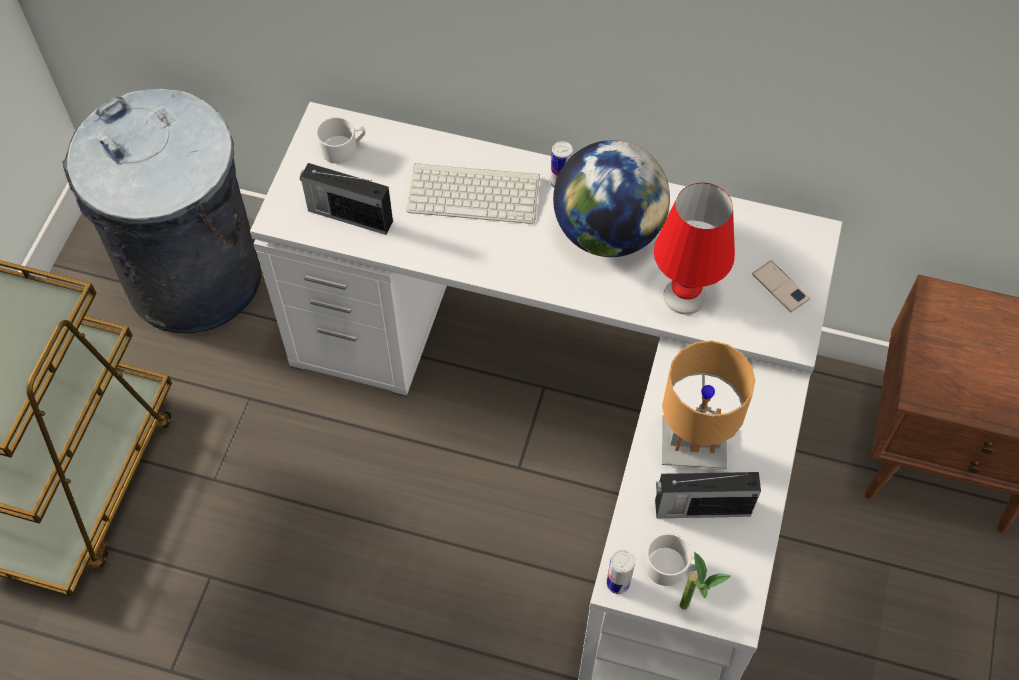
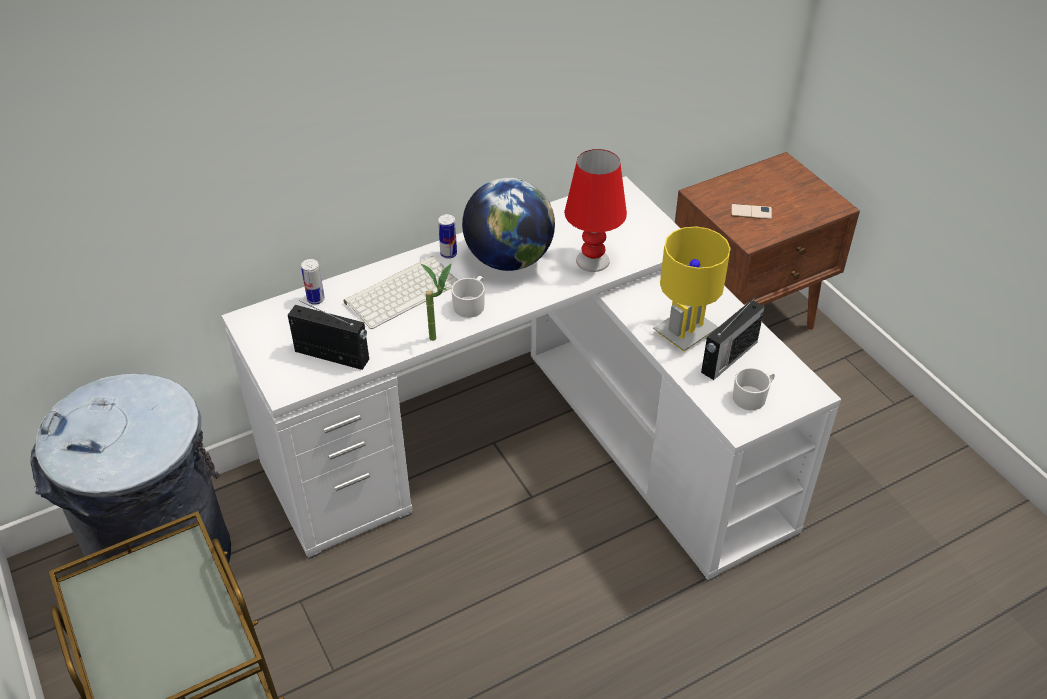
camera: 45 degrees left, 15 degrees down
(343, 149) = (281, 324): white mug -> white mug (471, 304)
(349, 215) = (333, 356): radio -> radio turned 135 degrees counterclockwise
(618, 583) = (737, 426): can -> can (316, 299)
(692, 611) = (789, 408): potted plant -> potted plant (440, 338)
(693, 444) = (684, 332): brown table lamp -> yellow table lamp
(780, 286) = (635, 223): phone -> phone (751, 212)

